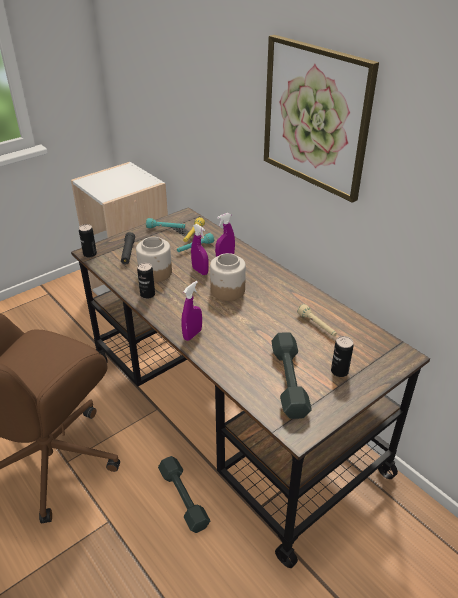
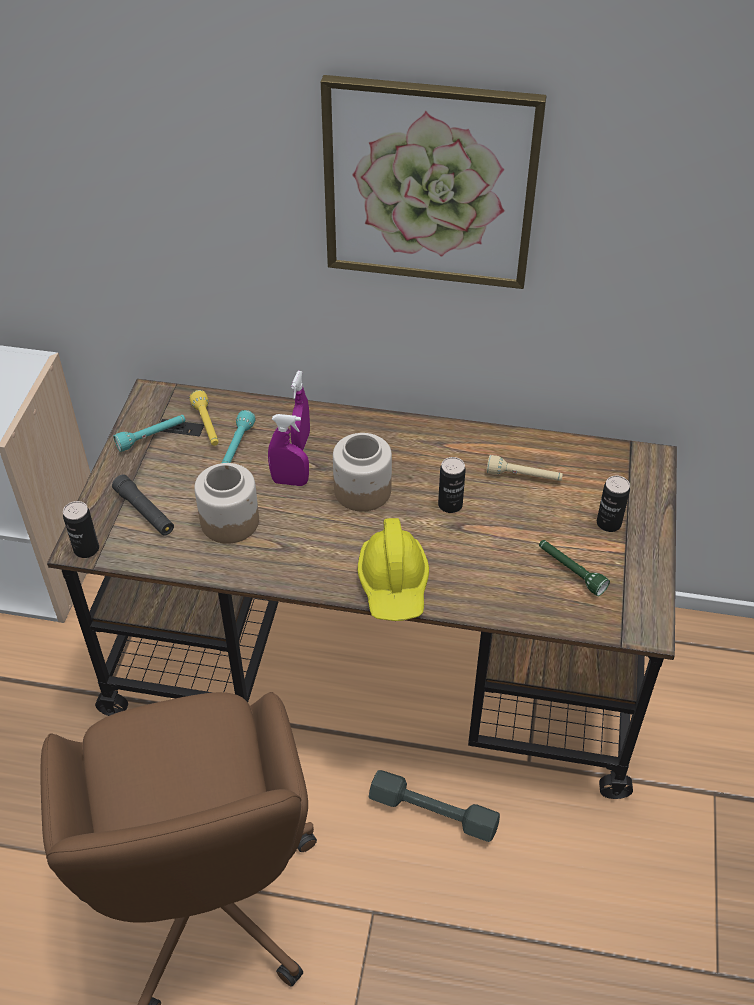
camera: 40 degrees left, 10 degrees up
(147, 294) = (262, 563): can -> can (450, 505)
(192, 334) = (394, 584): purple spray bottle -> yellow hard hat
(288, 380) = (570, 571): grey dumbbell -> green flashlight

